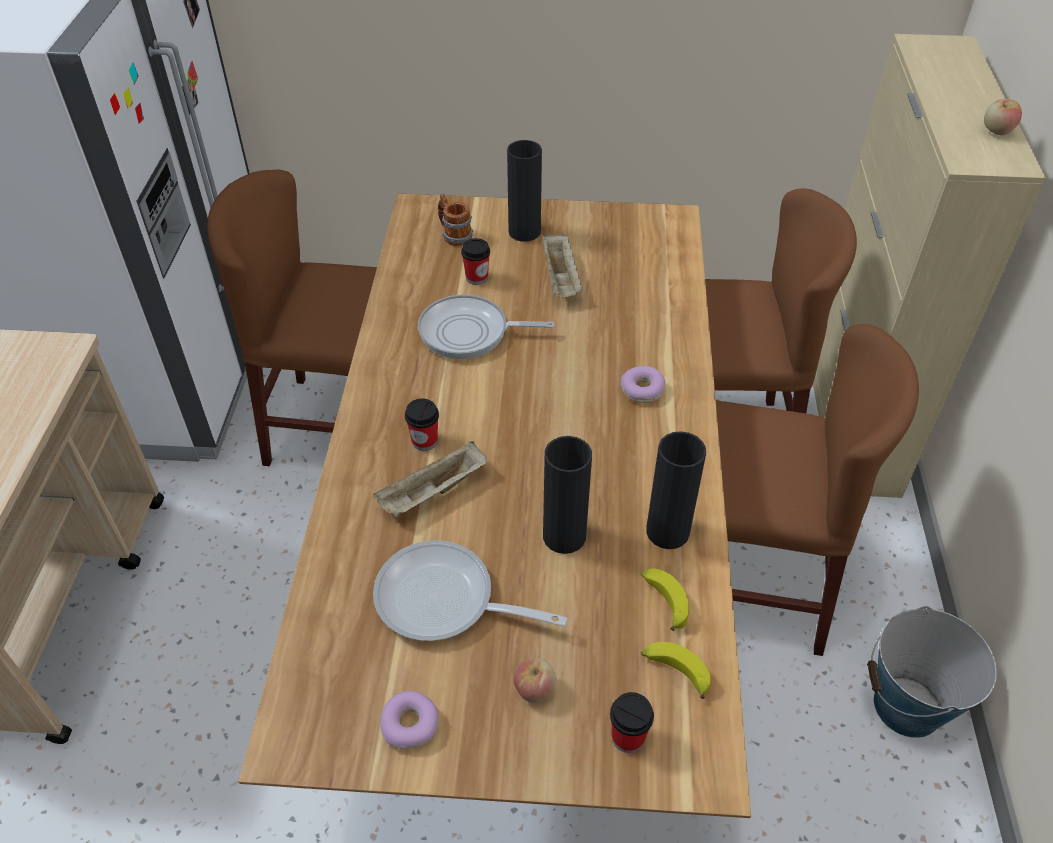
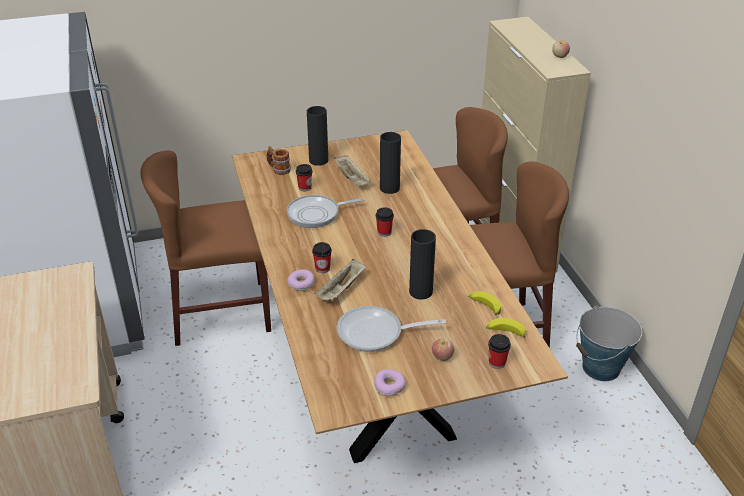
camera: 20 degrees left, 10 degrees down
(561, 396) = (384, 232): none -> cup
(642, 390) = (425, 220): donut -> donut (301, 284)
(667, 531) = (471, 278): black vase -> black vase (389, 188)

